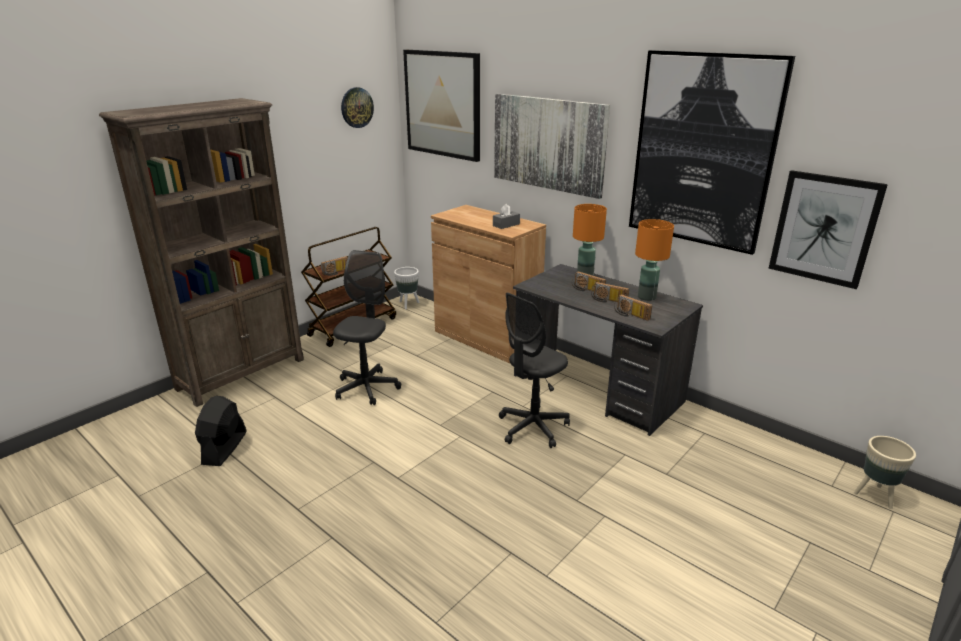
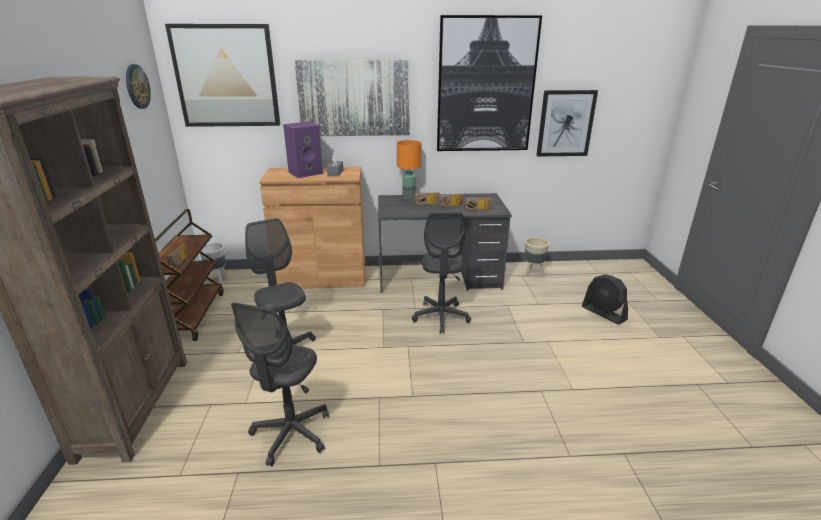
camera: 45 degrees left, 0 degrees up
(224, 448) = (231, 472): black fan -> black fan (603, 313)
(285, 448) = (291, 434): none -> grey office chair
(482, 217) = (306, 172): none -> purple speaker
(647, 297) = (464, 198): orange table lamp -> none
(875, 496) = (616, 269): beige planter -> beige planter (533, 273)

